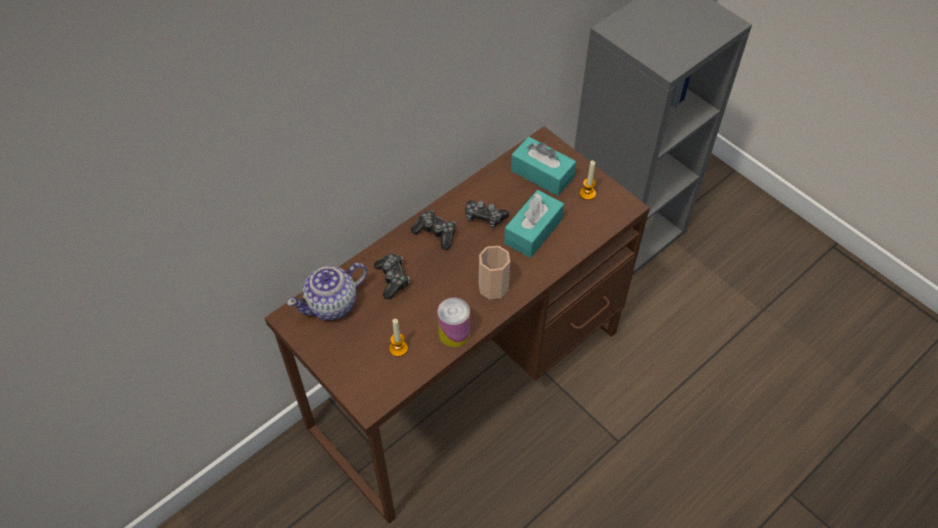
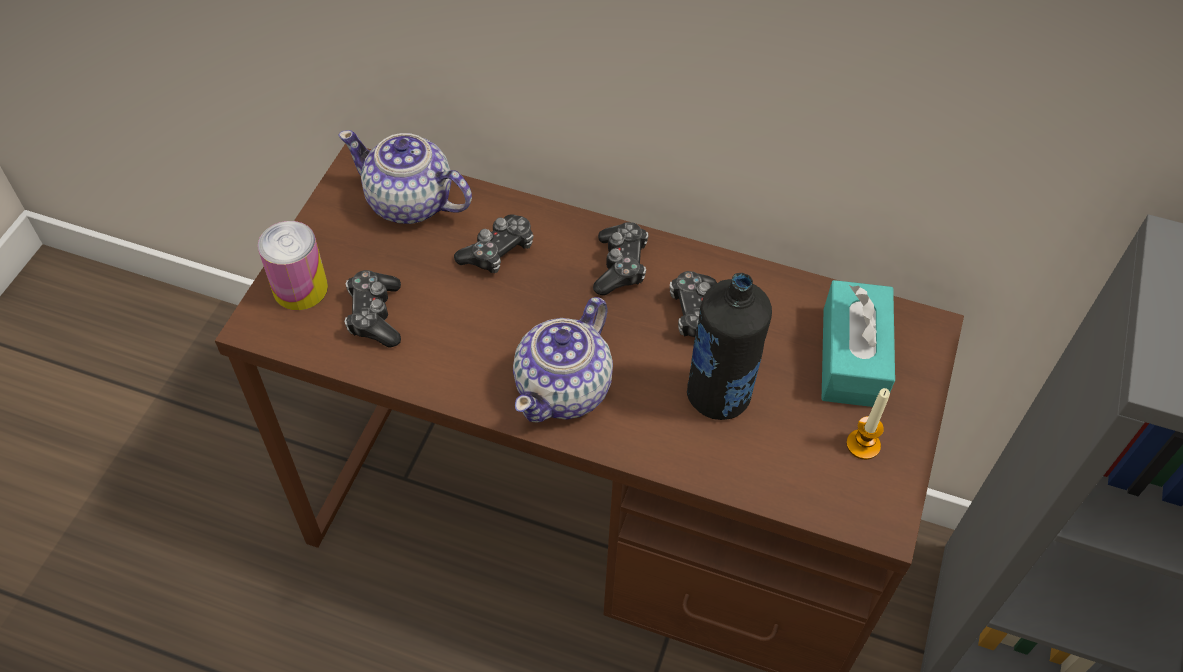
camera: 60 degrees right, 0 degrees up
(398, 348) = (375, 315): candle -> game controller
(454, 333) = (442, 374): can -> can (300, 288)
(493, 287) = (564, 388): cup -> teapot
(533, 231) = (718, 396): turquoise tissue box -> black bottle

